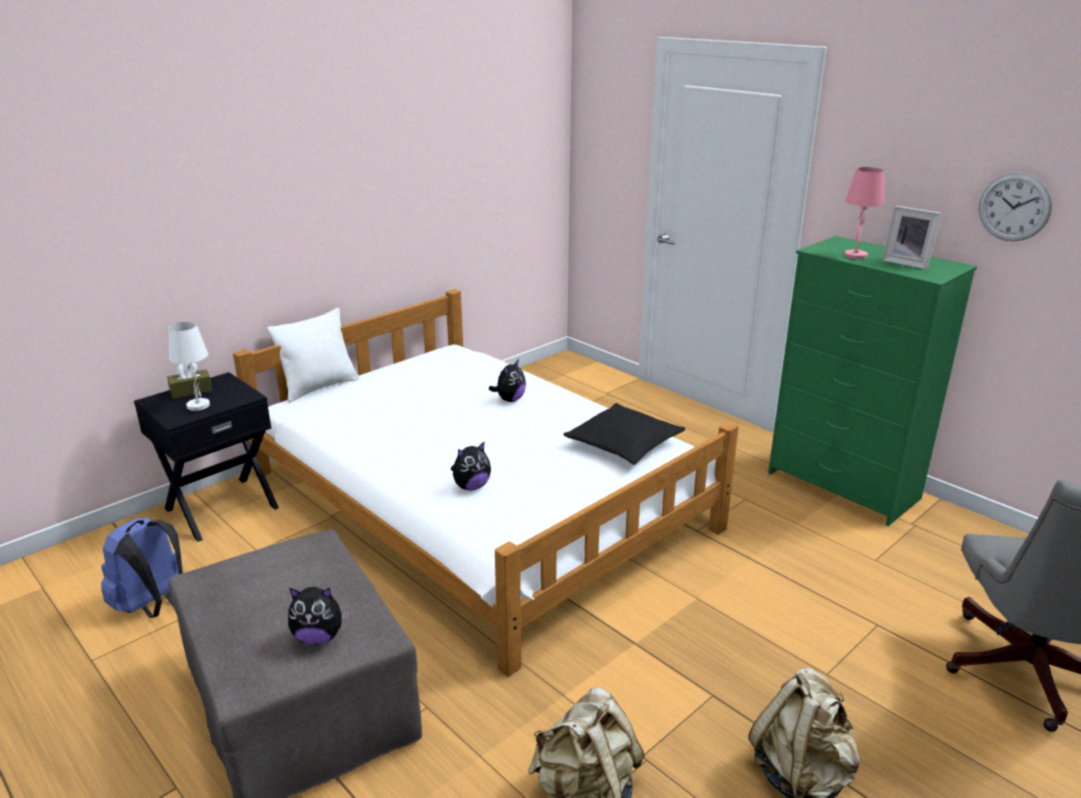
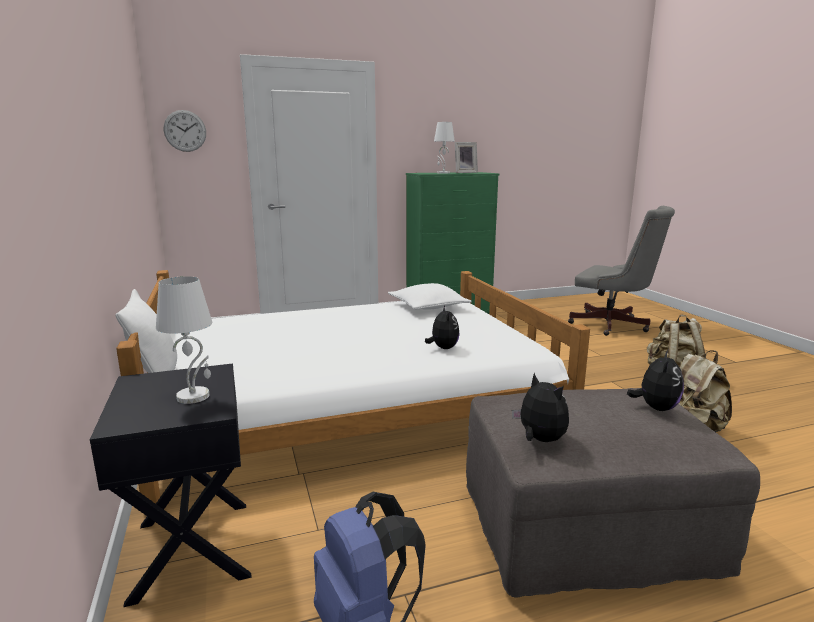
camera: 65 degrees left, 10 degrees down
(191, 391) = (137, 399): brown tissue box -> none
(509, 399) = (321, 320): plush toy -> plush toy (539, 440)
(624, 444) = (428, 306): black pillow -> white pillow
(855, 255) = (443, 173): pink table lamp -> white table lamp
(1014, 207) = (485, 140): wall clock -> wall clock (185, 131)

